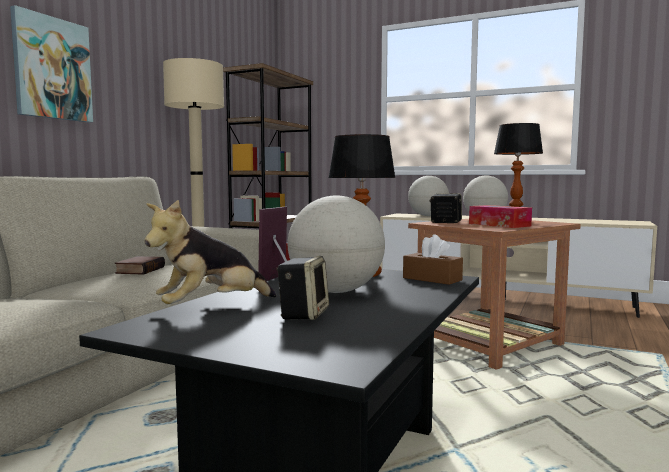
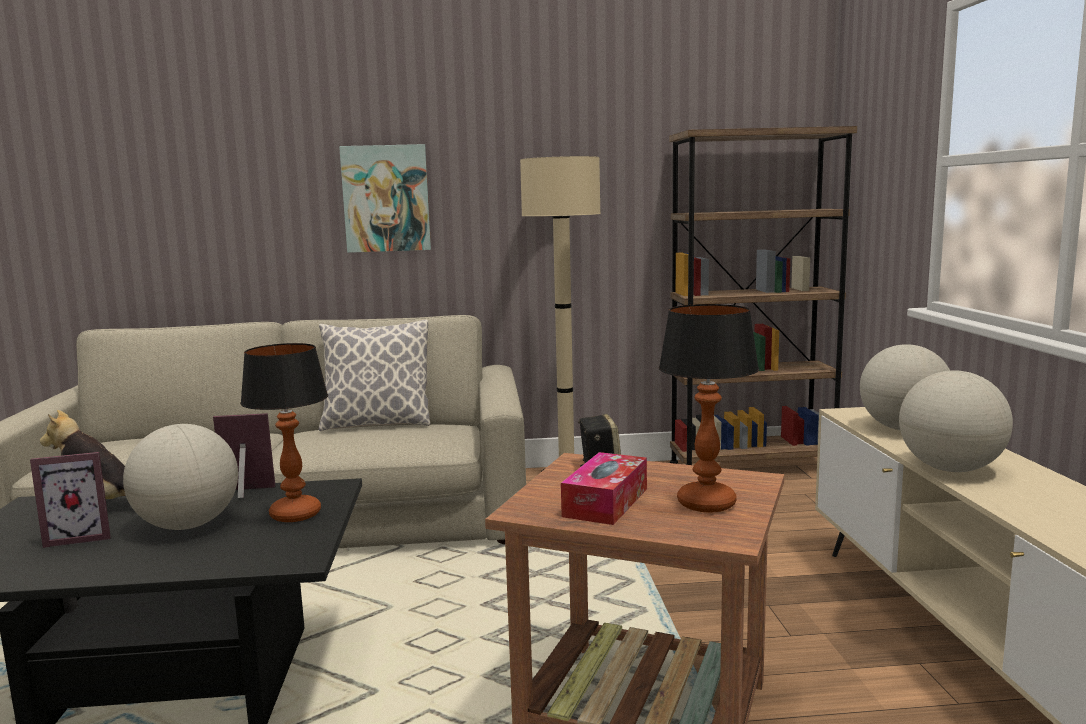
camera: 60 degrees right, 5 degrees up
(114, 271) = (377, 425): none -> pillow
(139, 270) = (351, 432): book -> none
(303, 314) = (81, 536): speaker -> picture frame
(432, 279) = (286, 550): brown tissue box -> none

